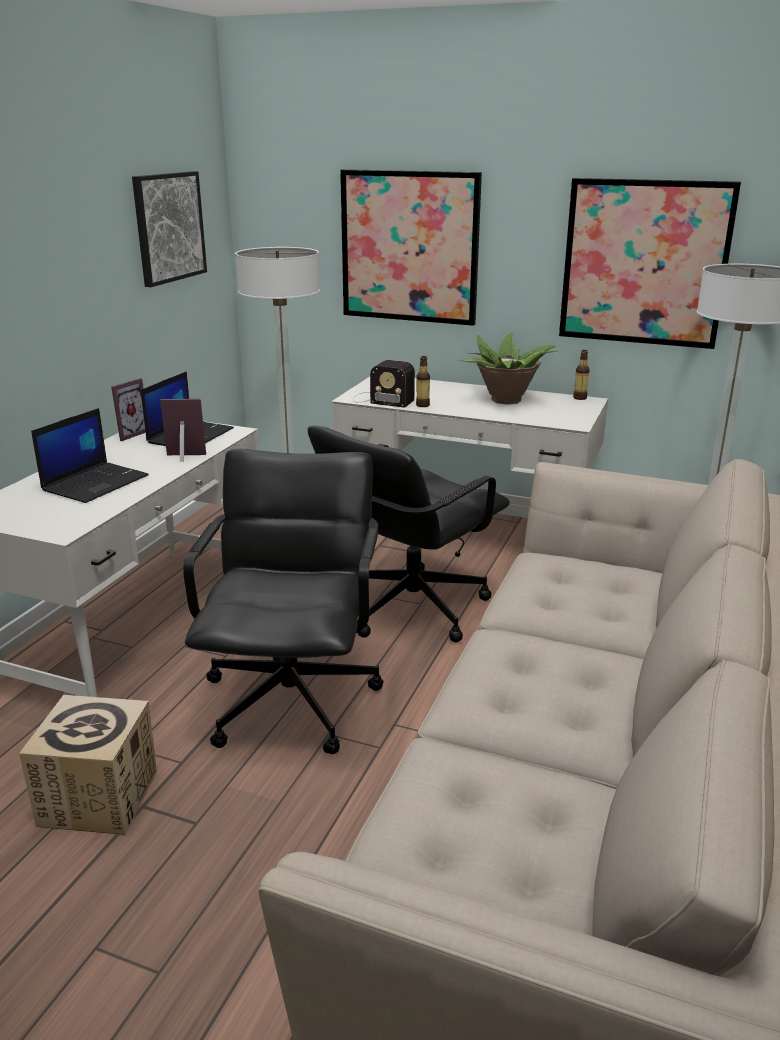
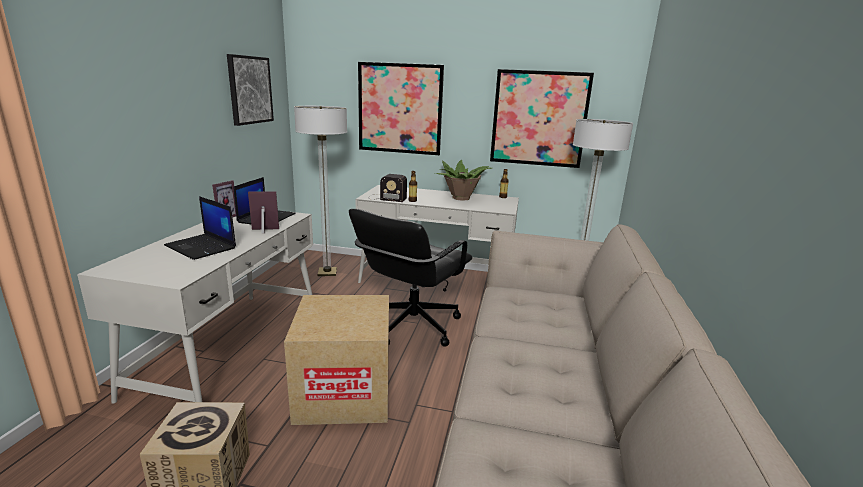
camera: 10 degrees left, 5 degrees down
(96, 483) = (202, 247): laptop -> laptop turned 105 degrees clockwise
(293, 700) = (344, 392): black office chair -> cardboard box

